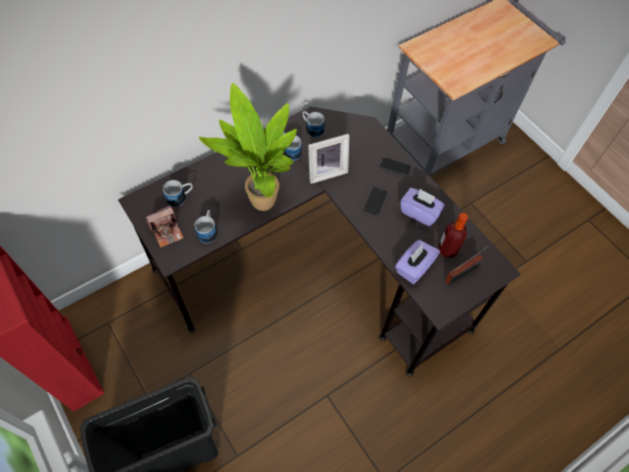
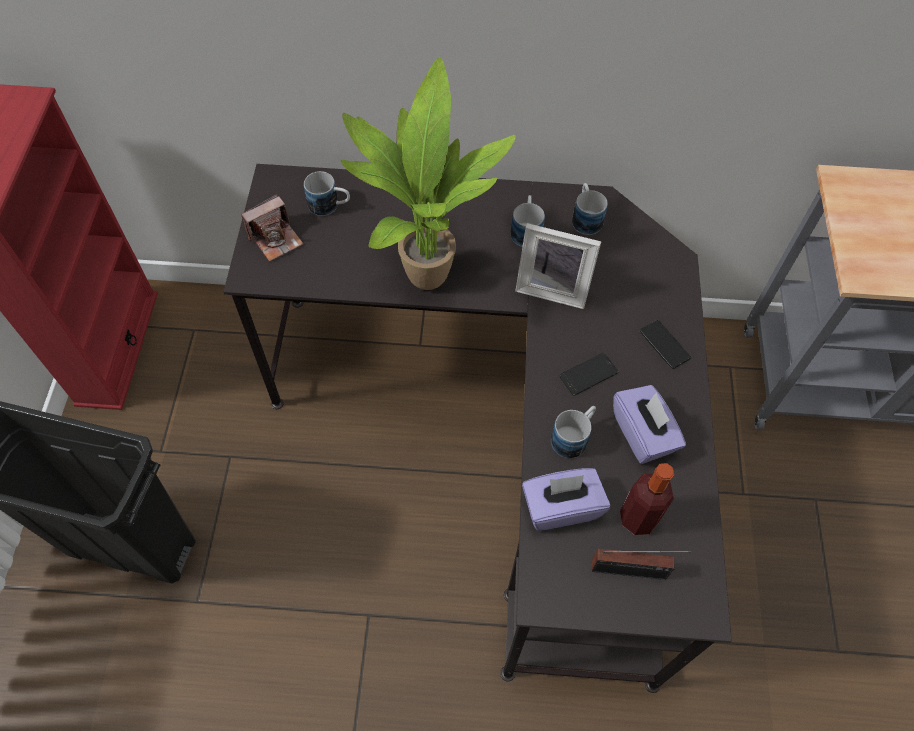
camera: 40 degrees right, 0 degrees up
(167, 232) = (276, 239): camera -> camera turned 45 degrees counterclockwise
(208, 231) = (325, 269): mug -> mug (574, 436)

